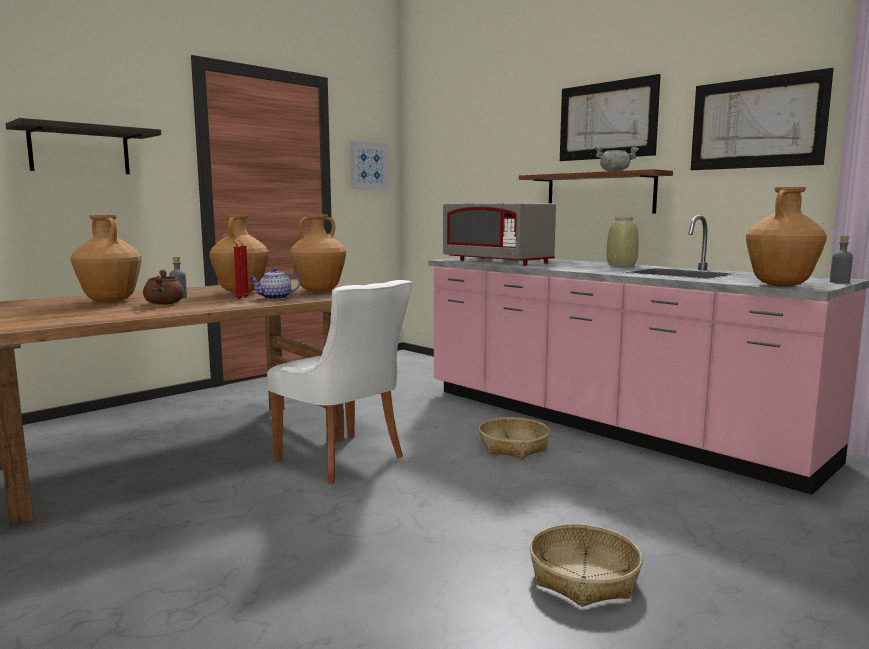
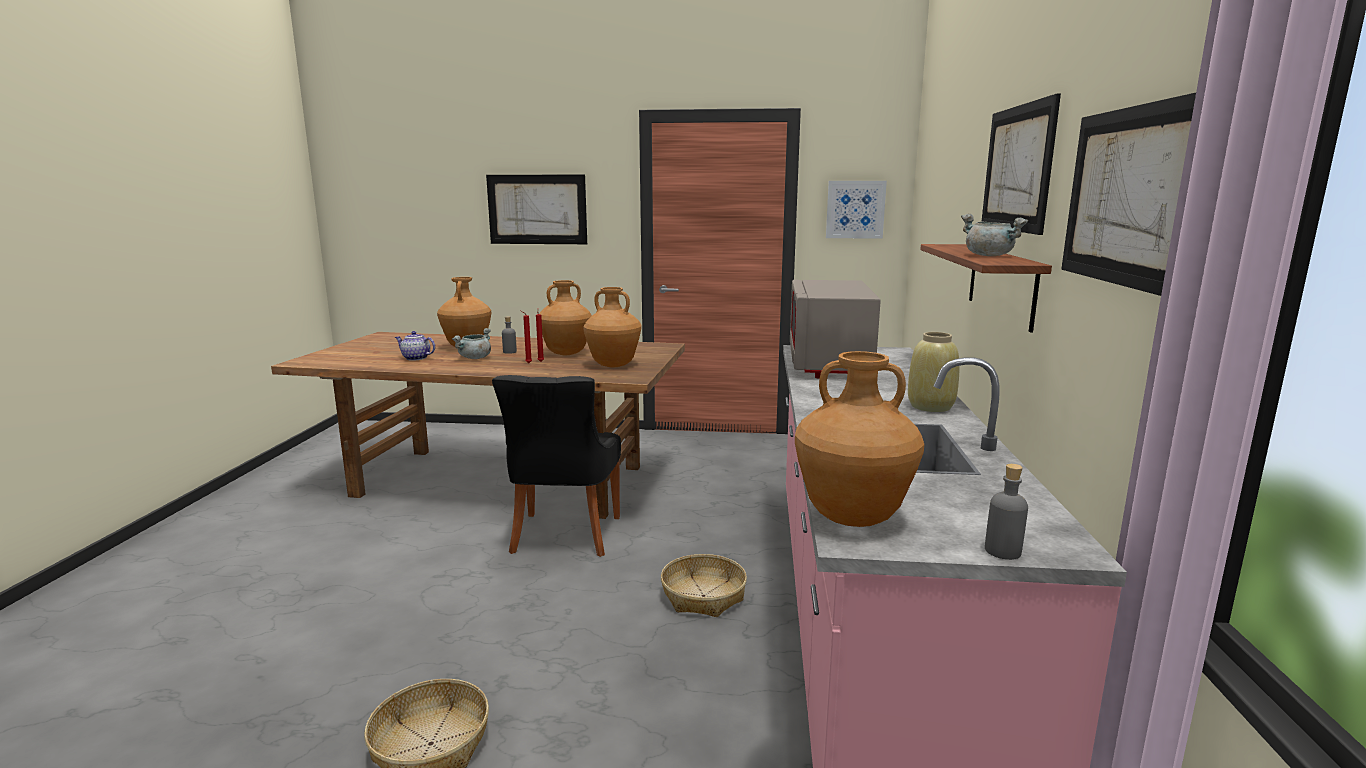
camera: 50 degrees right, 5 degrees up
(80, 150) = (537, 209): shelf -> picture
(165, 304) = (474, 358): brown cooking pot -> grey cooking pot
(275, 298) = (549, 368): teapot -> teapot (415, 358)
(343, 459) = (564, 536): white chair -> black chair

